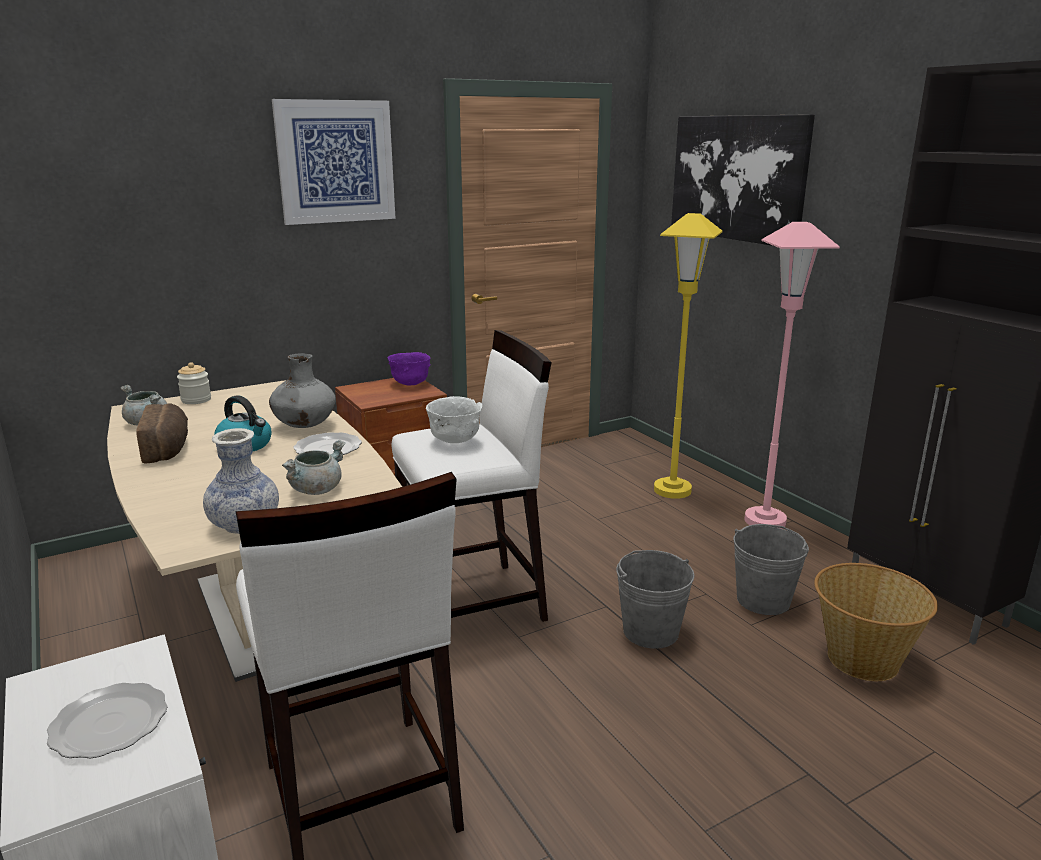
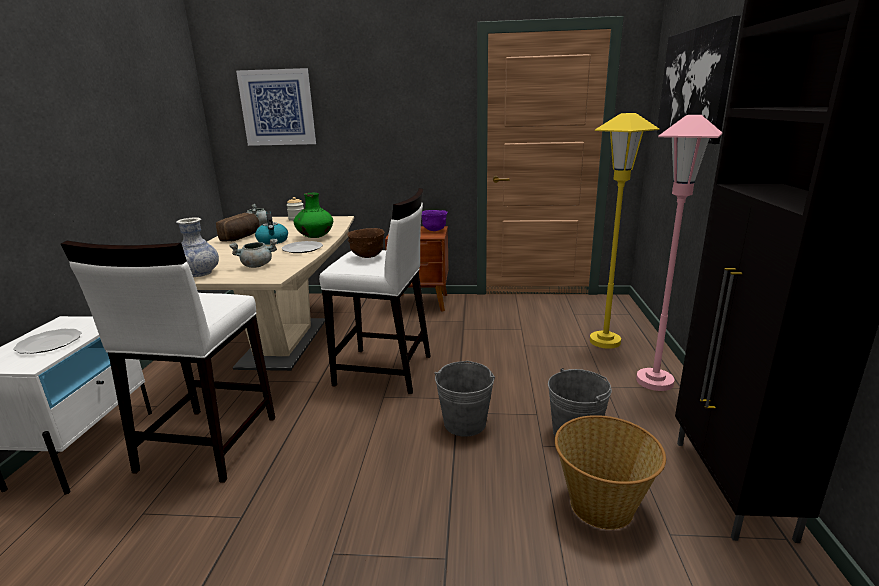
camera: 35 degrees right, 0 degrees up
(304, 426) = (315, 237): grey vase -> green vase
(336, 162) = (399, 81): picture -> picture (277, 108)
(455, 441) = (367, 257): white bowl -> brown bowl

